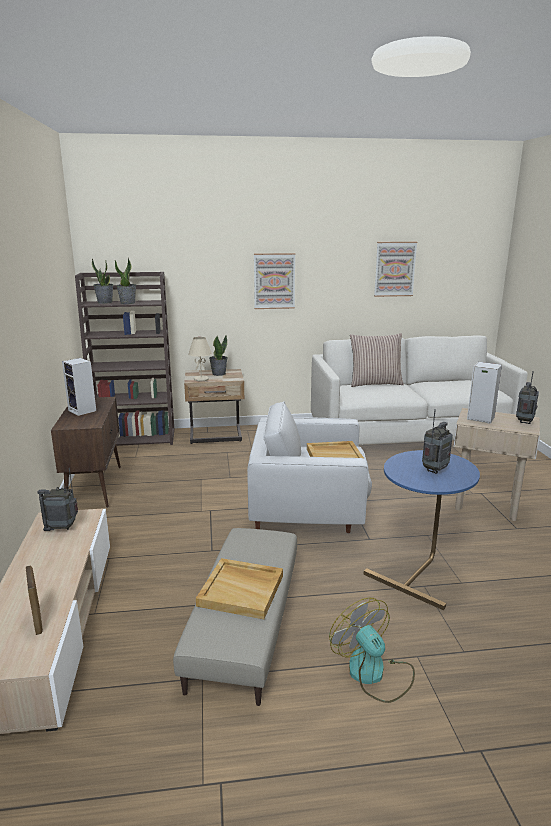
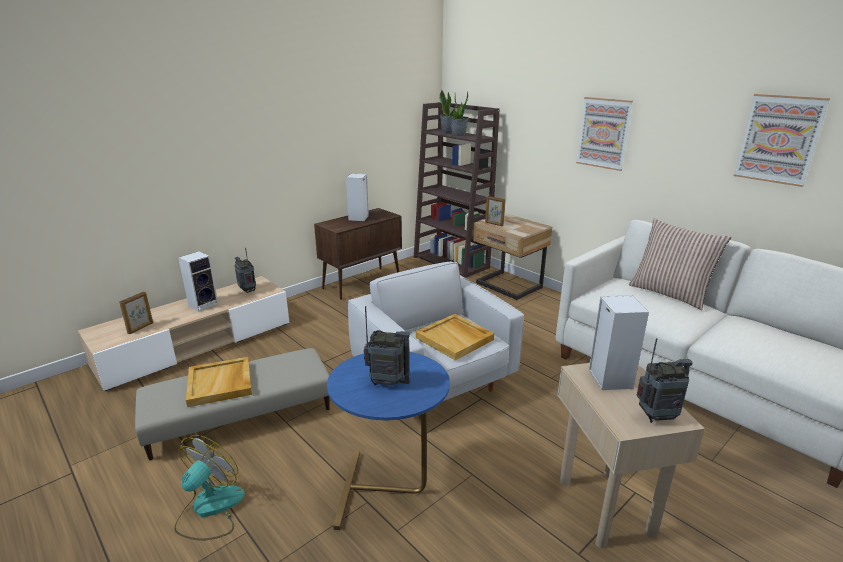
camera: 55 degrees right, 5 degrees up
(47, 563) = (204, 304): none -> speaker
(201, 379) = (494, 224): beige table lamp -> picture frame
(218, 374) = (520, 224): potted plant -> none

